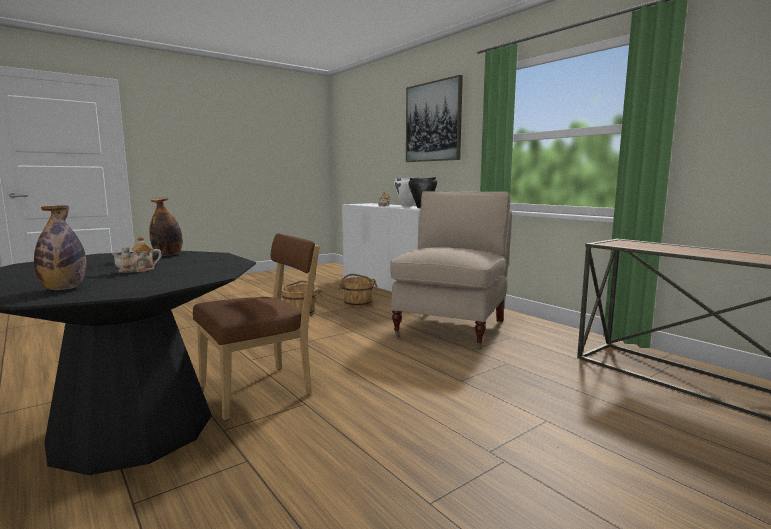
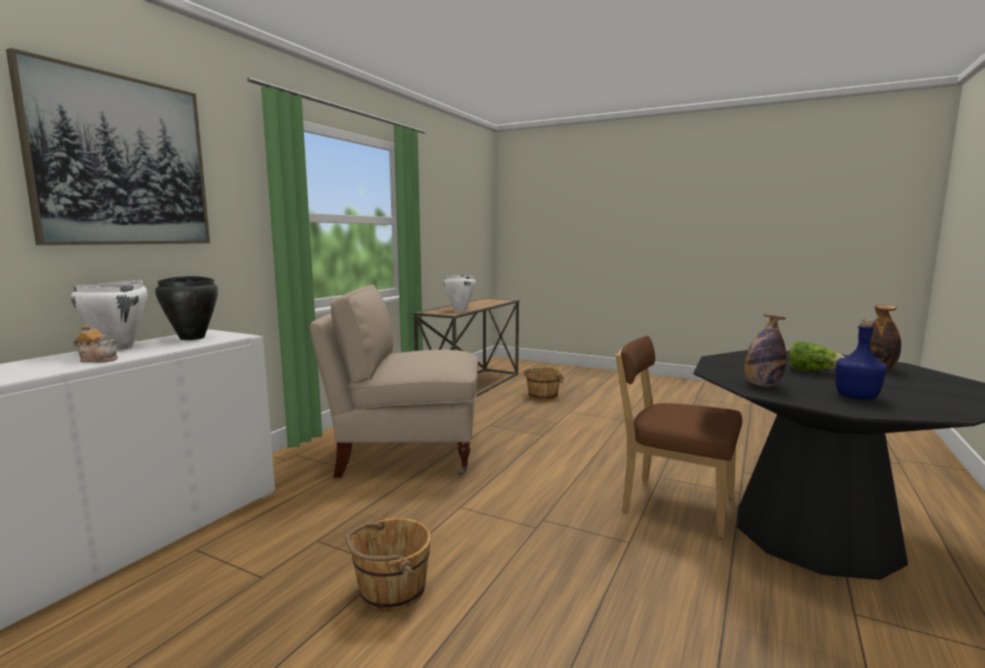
camera: 115 degrees left, 0 degrees up
(94, 261) = (857, 397): none -> blue bottle
(138, 270) = (812, 371): teapot -> lettuce
(357, 303) = (296, 545): brown bucket -> brown bucket (542, 396)
(647, 247) = (459, 310): none -> white cooking pot

